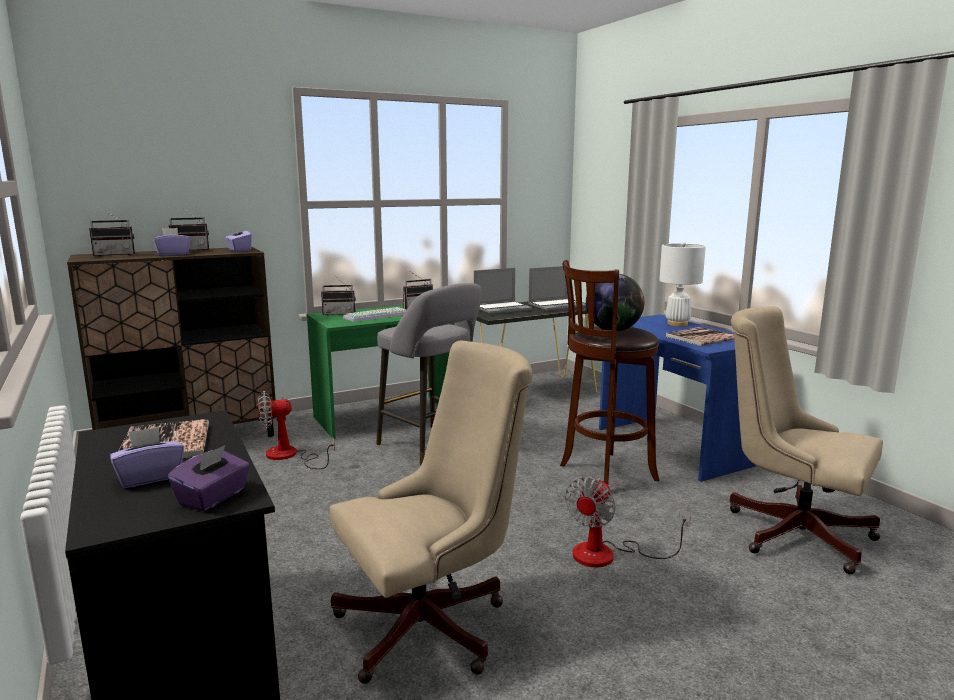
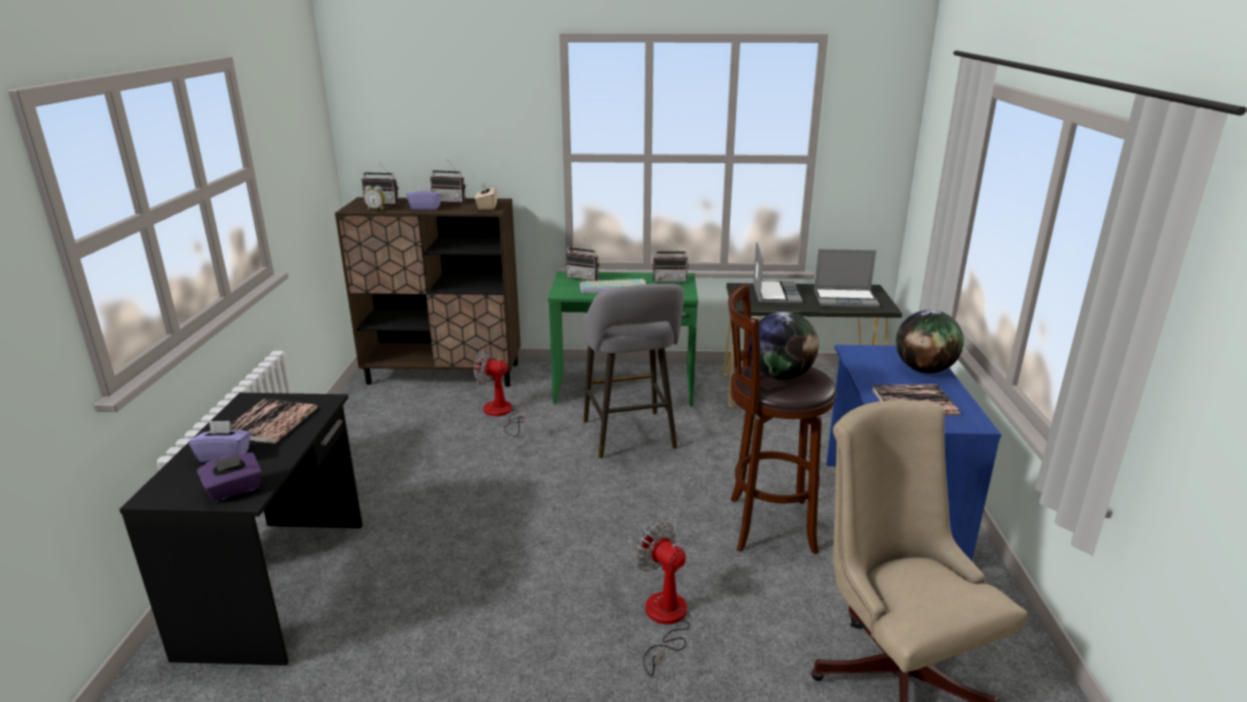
camera: 30 degrees right, 10 degrees up
(116, 258) = (376, 209): none -> alarm clock
(239, 250) = (487, 207): purple tissue box -> beige tissue box
(433, 625) = (451, 628): beige office chair -> none
(502, 309) = (775, 293): laptop -> laptop turned 90 degrees counterclockwise
(608, 555) = (664, 621): fan -> fan turned 75 degrees clockwise
(677, 324) = (924, 370): white table lamp -> globe

